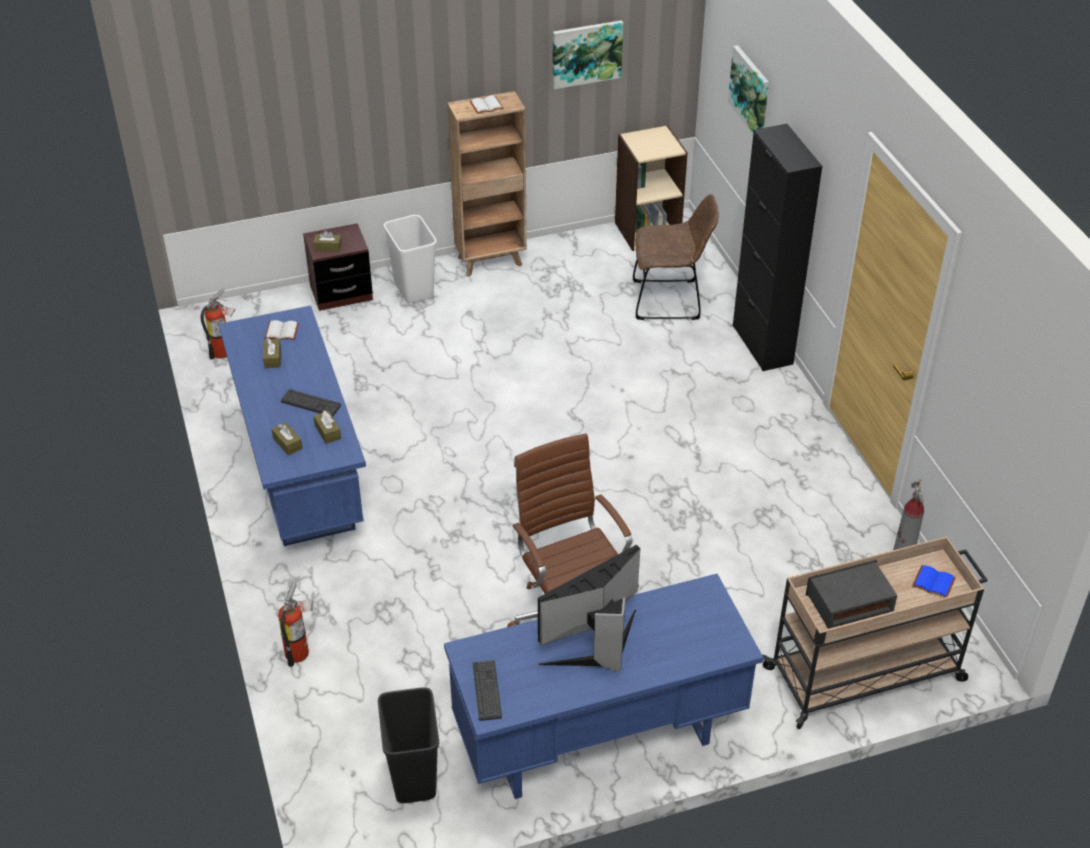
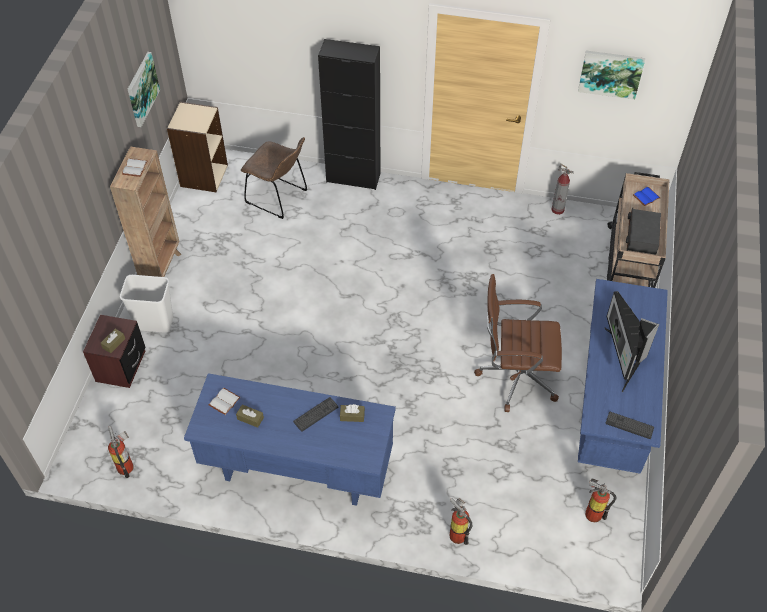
camera: 60 degrees left, 10 degrees up
(287, 443) = (348, 444): brown tissue box -> none
(412, 778) = (591, 512): black trash can -> fire extinguisher
(670, 300) = (279, 198): brown chair -> brown chair turned 90 degrees clockwise
(750, 91) = (262, 38): picture -> picture (611, 73)

